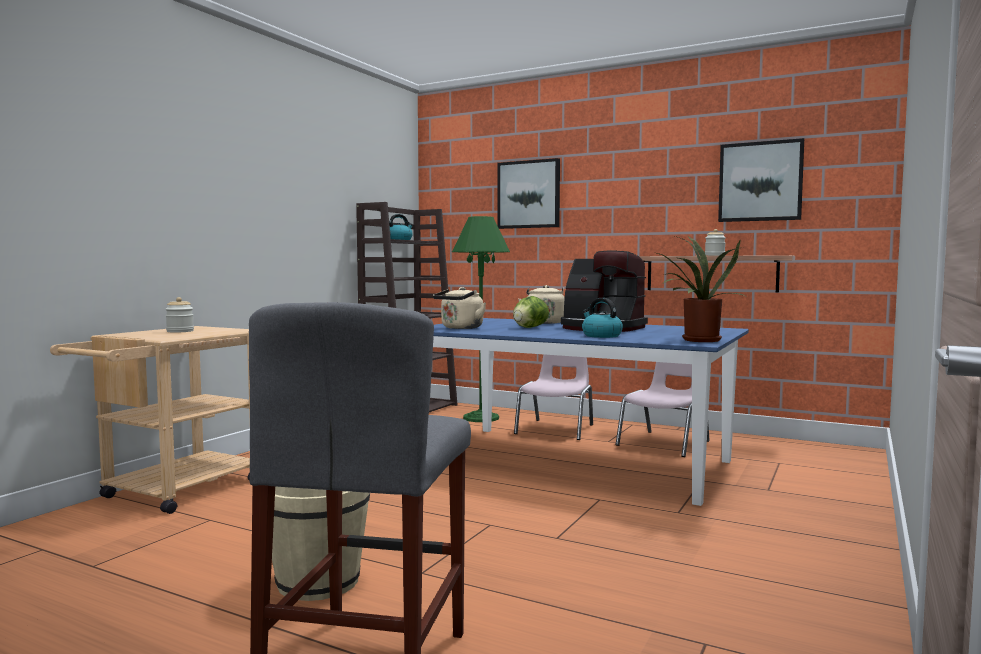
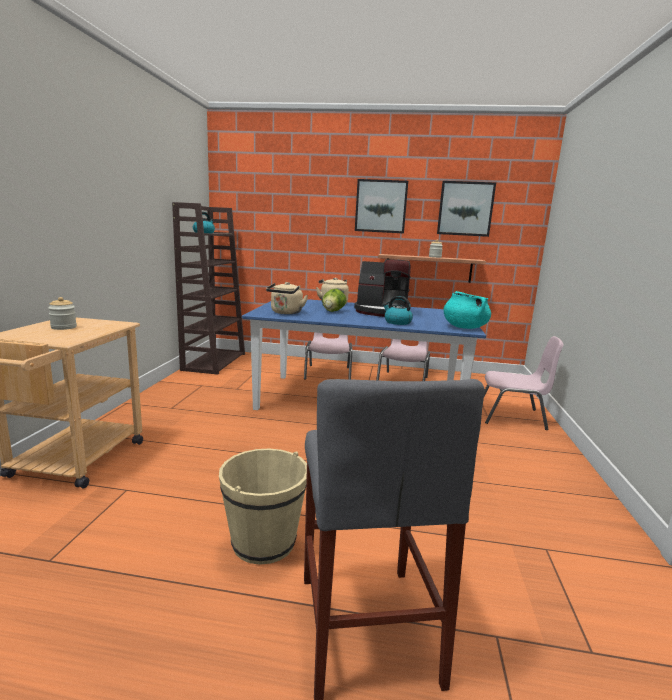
camera: 20 degrees left, 10 degrees up
(481, 418) = (270, 365): green floor lamp -> none
(529, 194) = (301, 202): picture -> picture (381, 206)
(698, 340) = (464, 327): potted plant -> turquoise cooking pot
(813, 495) = (512, 416): none -> pink chair

